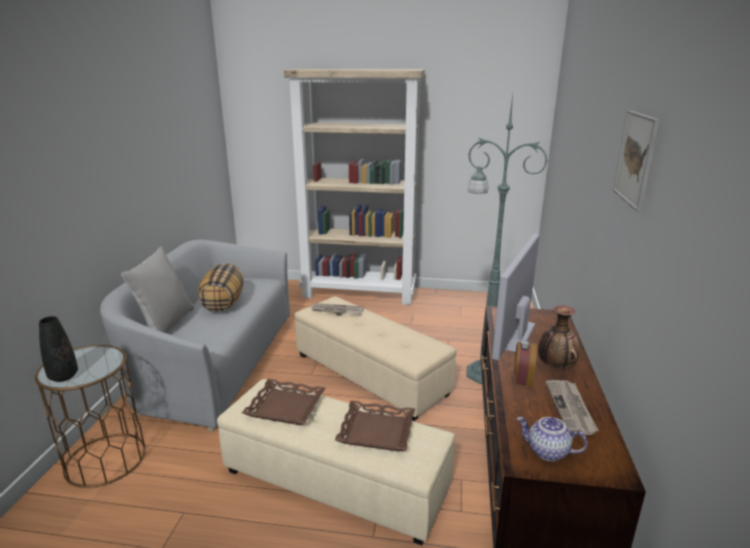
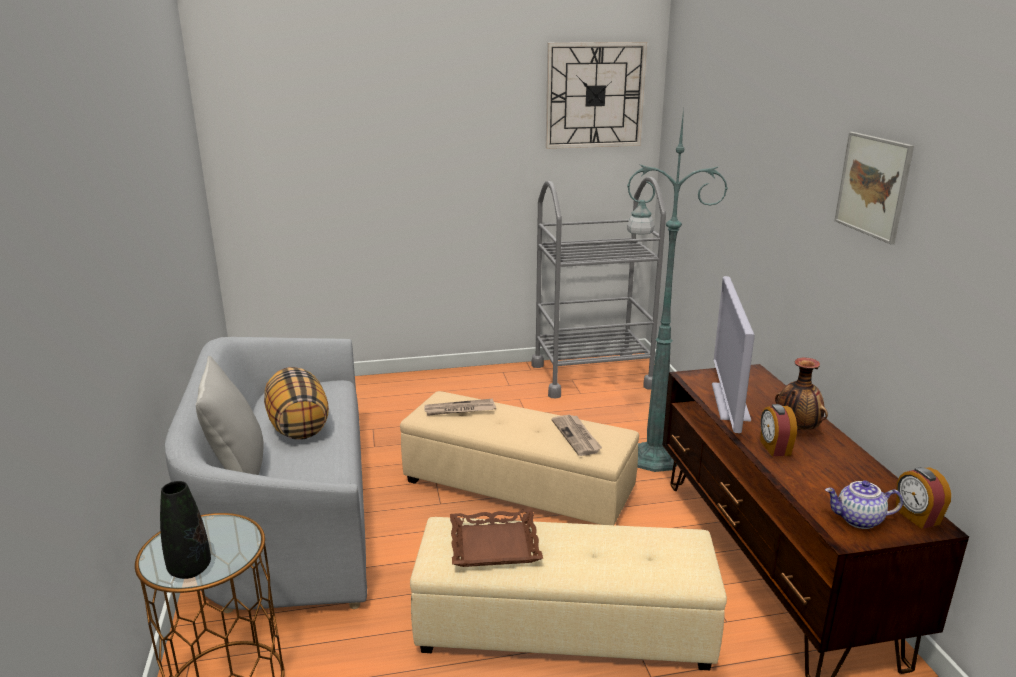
camera: 20 degrees left, 0 degrees up
(360, 293) = (431, 383): beige bookcase -> none
(376, 431) = (626, 548): brown tray -> none
(477, 305) = (591, 376): none -> grey cart
(498, 90) = (594, 95): none -> wall clock
(571, 408) = (845, 471): newspaper -> newspaper (577, 436)
(605, 462) = (916, 517): none -> alarm clock

